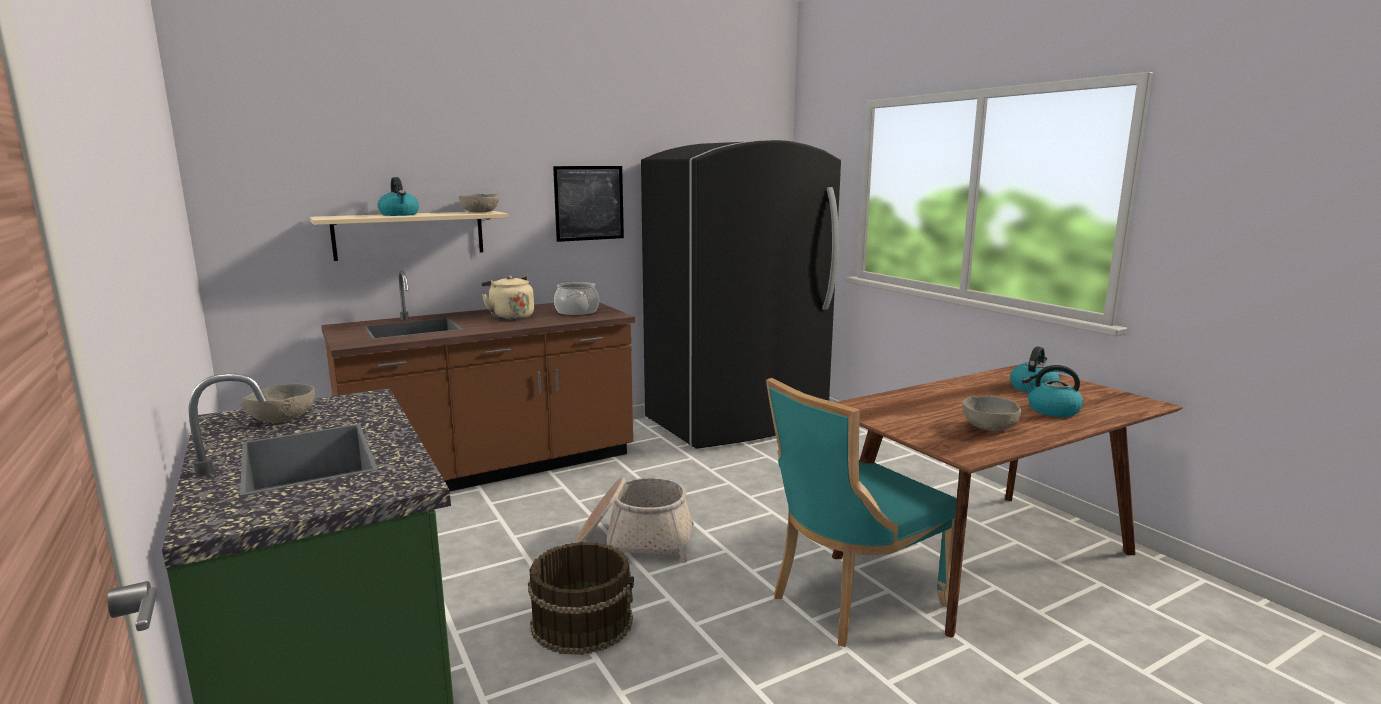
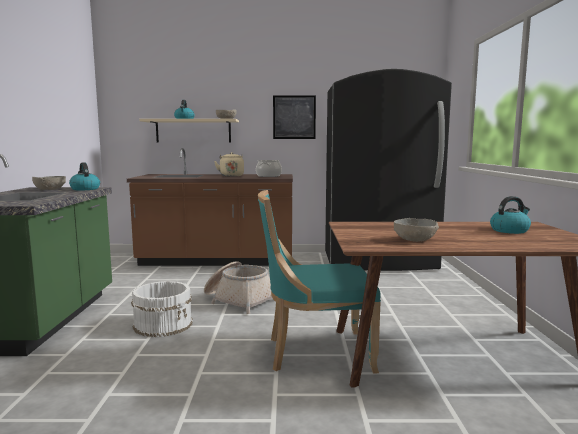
camera: 30 degrees right, 5 degrees down
(582, 622) = (163, 324): brown bucket -> white bucket
(1052, 410) = (491, 240): kettle -> kettle (85, 189)

